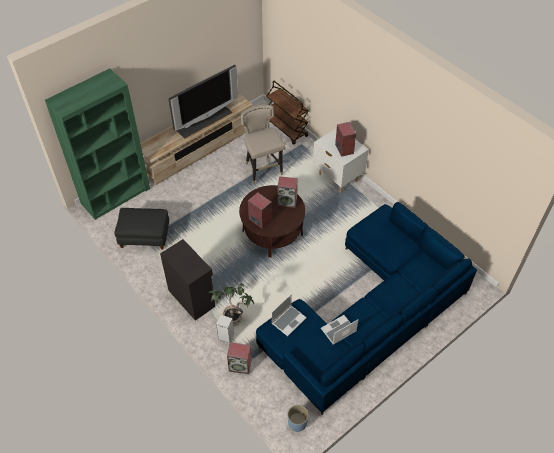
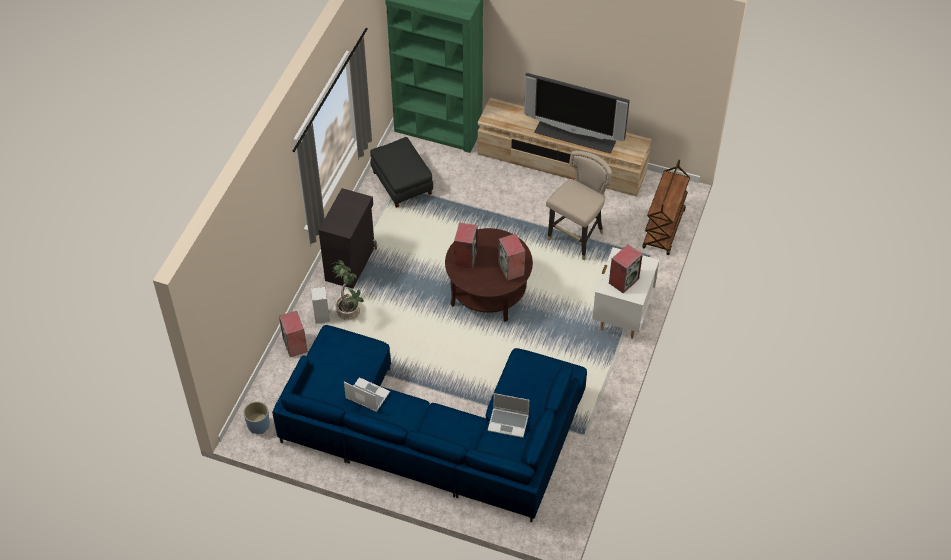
camera: 60 degrees right, 0 degrees up
(288, 320) = (352, 346): laptop -> laptop (508, 423)

